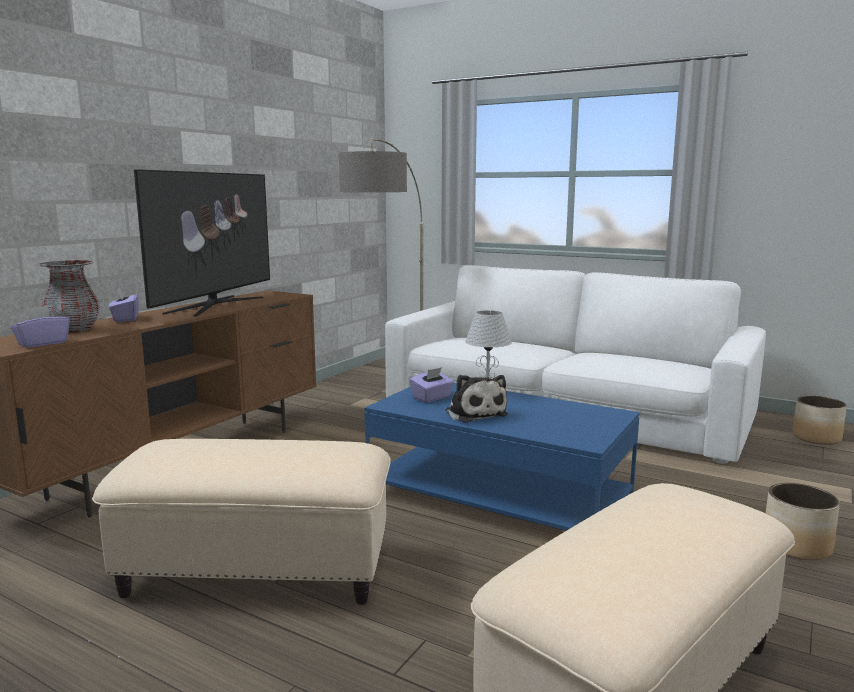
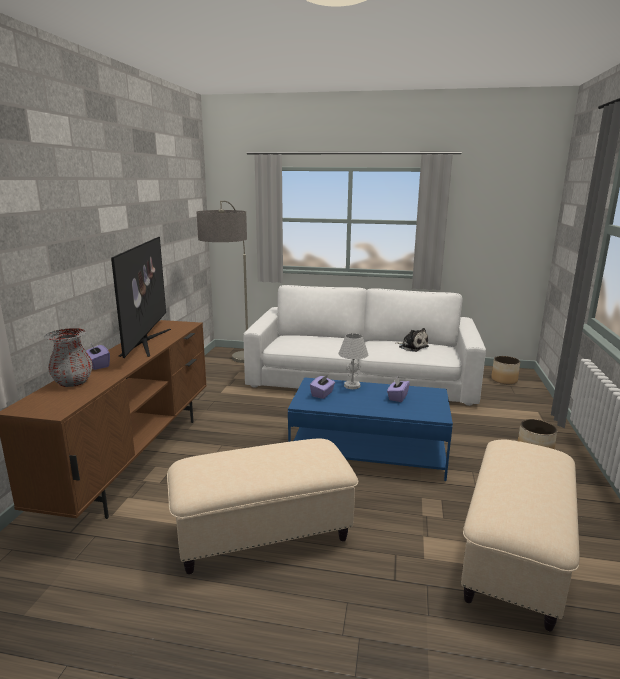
camera: 20 degrees left, 5 degrees up
(42, 343) = (72, 402): purple tissue box -> purple tissue box (397, 397)
(474, 413) = (359, 403): plush toy -> plush toy (412, 347)

